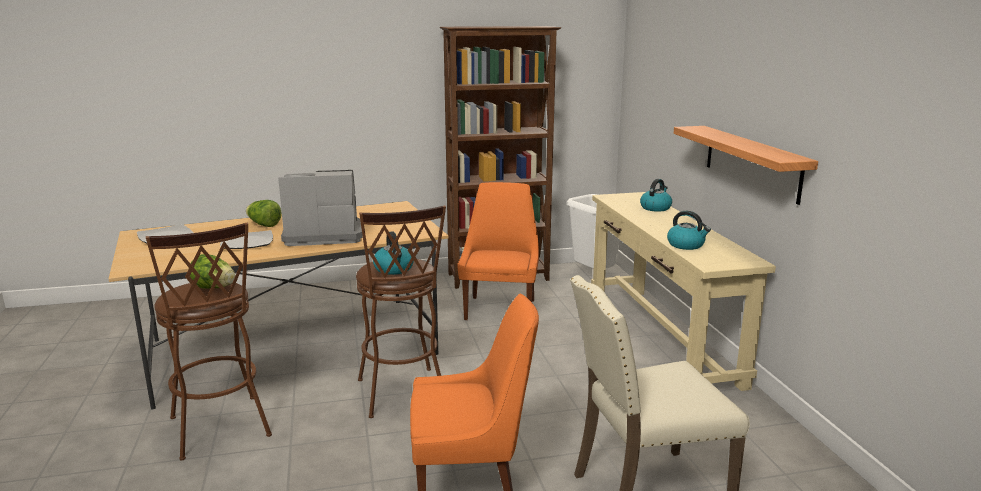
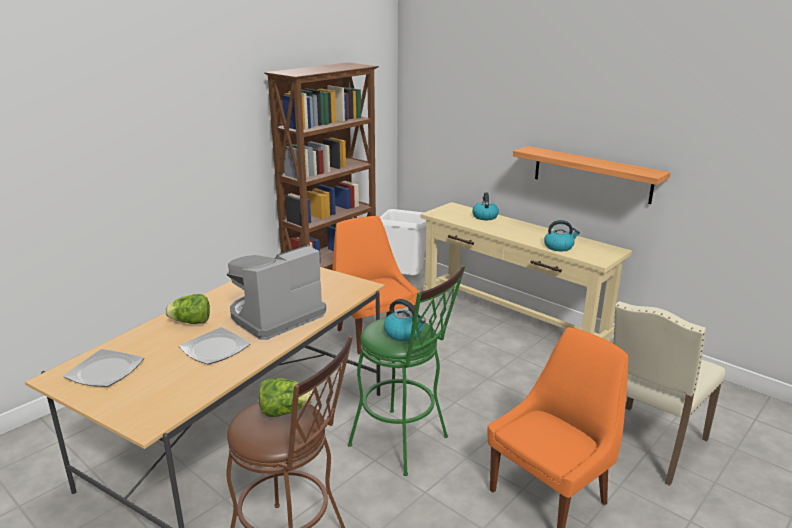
camera: 35 degrees left, 5 degrees up
(403, 396) = (405, 444): brown stool -> green stool

